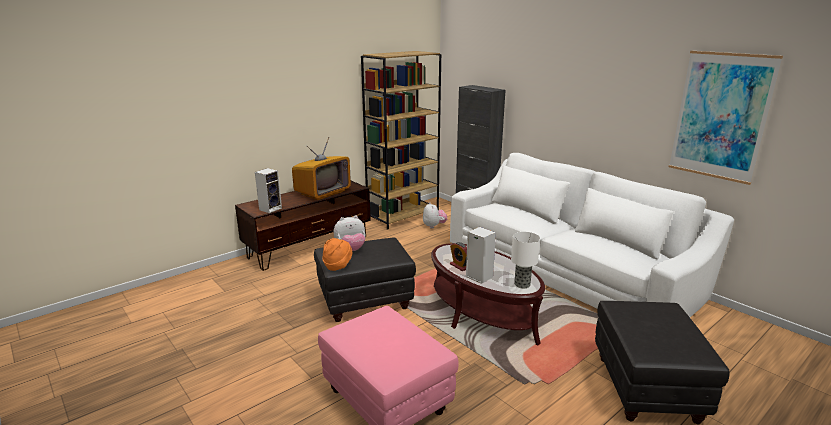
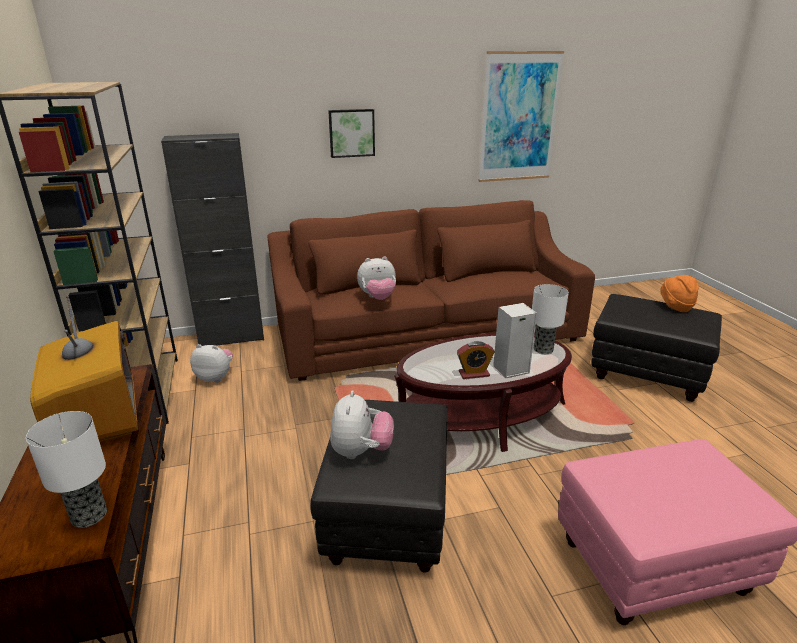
camera: 65 degrees left, 5 degrees up
(270, 208) = (88, 515): speaker -> table lamp
(338, 266) = (416, 482): orange hat -> orange hat (675, 307)
(506, 214) = (378, 298): none -> plush toy
(567, 271) = (428, 333): white sofa -> brown sofa
(571, 102) = (351, 133): none -> picture

